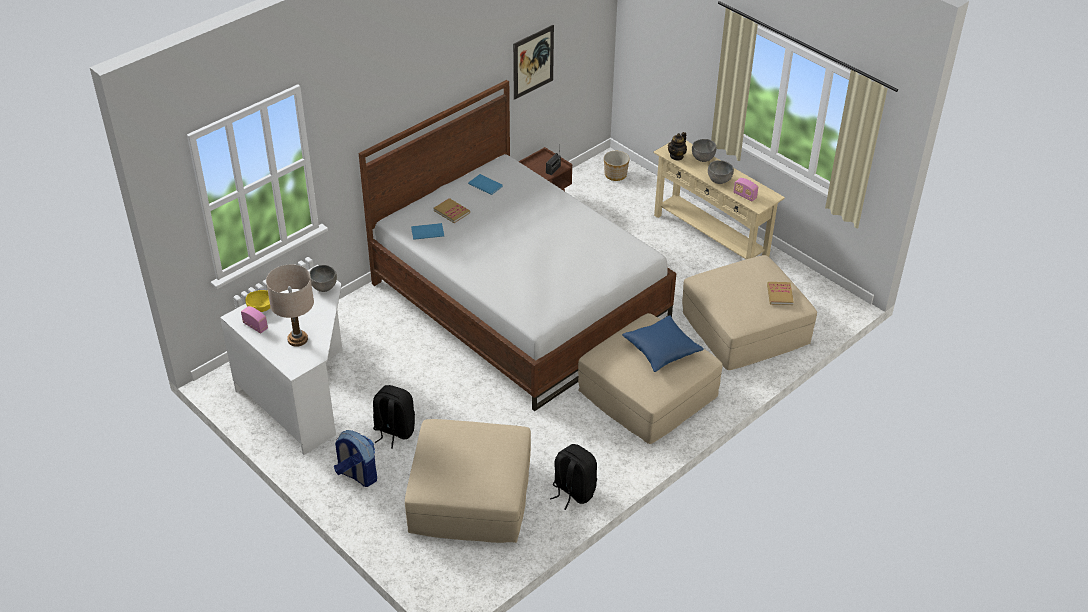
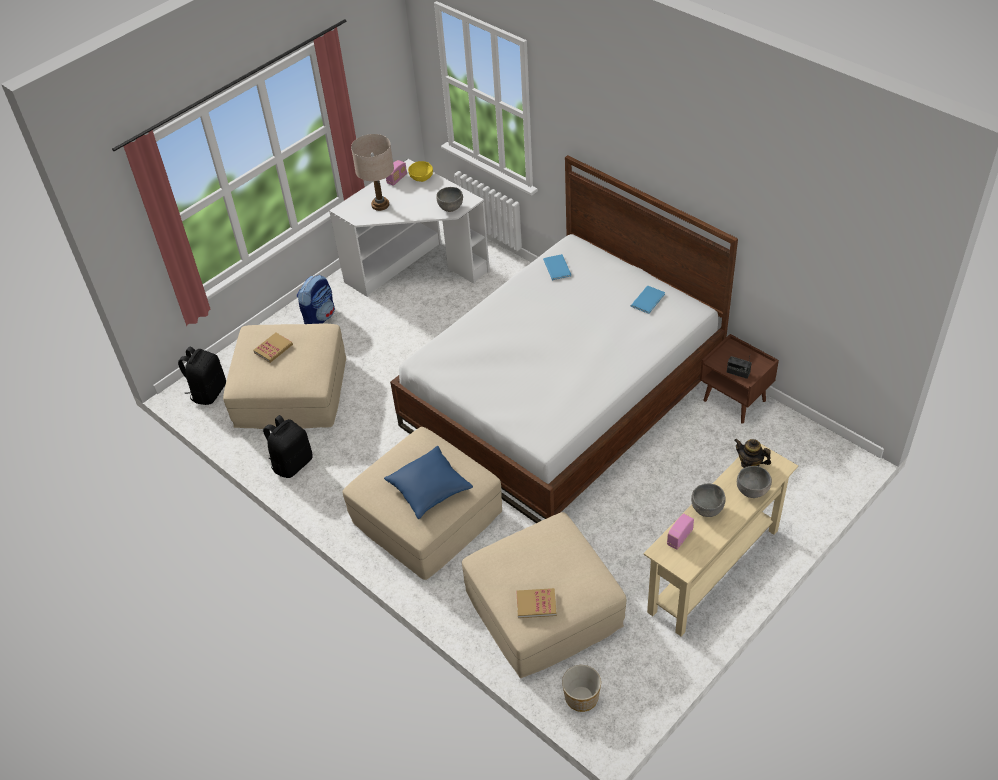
camera: 90 degrees right, 5 degrees up
(393, 431) = (371, 331): black backpack -> black backpack (208, 392)
(451, 212) = (594, 280): book -> book (273, 348)
(533, 62) = (782, 254): picture -> none
(615, 175) = (818, 466): planter -> planter (581, 697)

